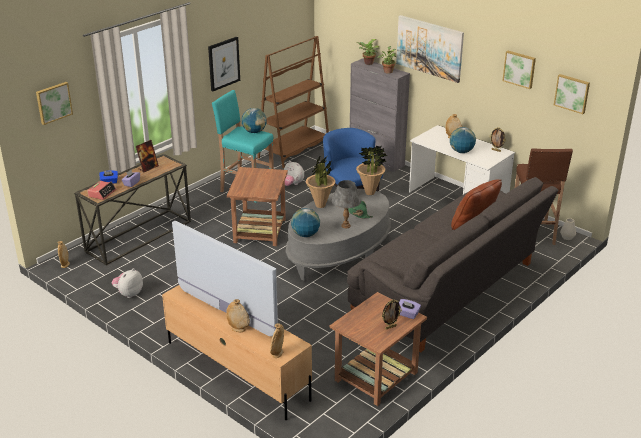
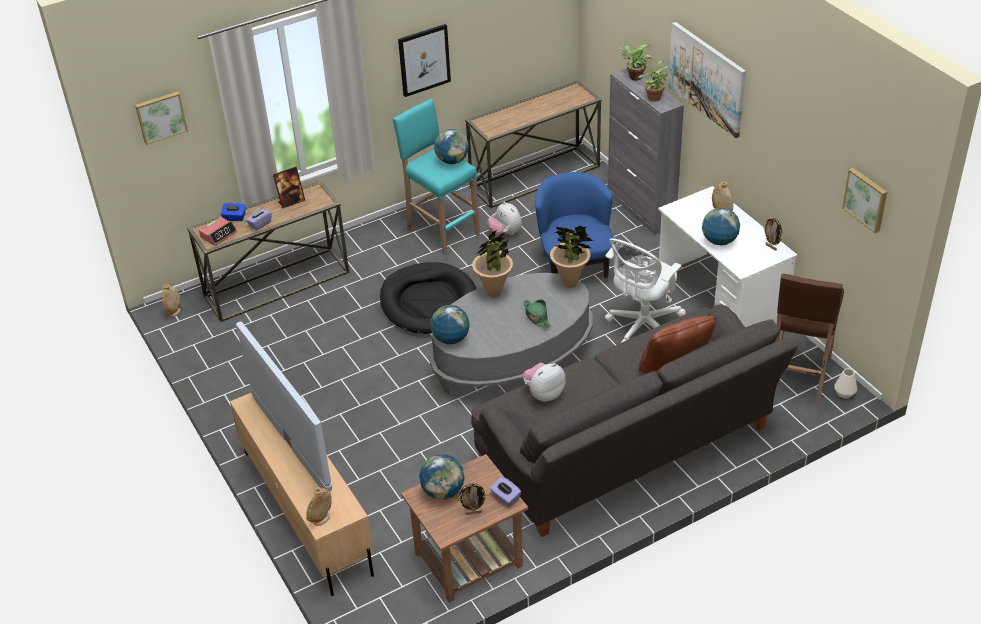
camera: 20 degrees right, 10 degrees up
(129, 293) = (229, 371): plush toy -> plush toy (544, 394)
(238, 329) = (293, 473): beige vase -> none
(260, 230) = (429, 302): brown side table -> black dog bed
(294, 151) = (535, 176): brown bookcase -> console table
(345, 225) = (509, 333): grey table lamp -> none
(360, 319) = (443, 491): none -> globe
(416, 222) = (642, 327): none -> white office chair
(519, 69) = (807, 144): picture -> none

